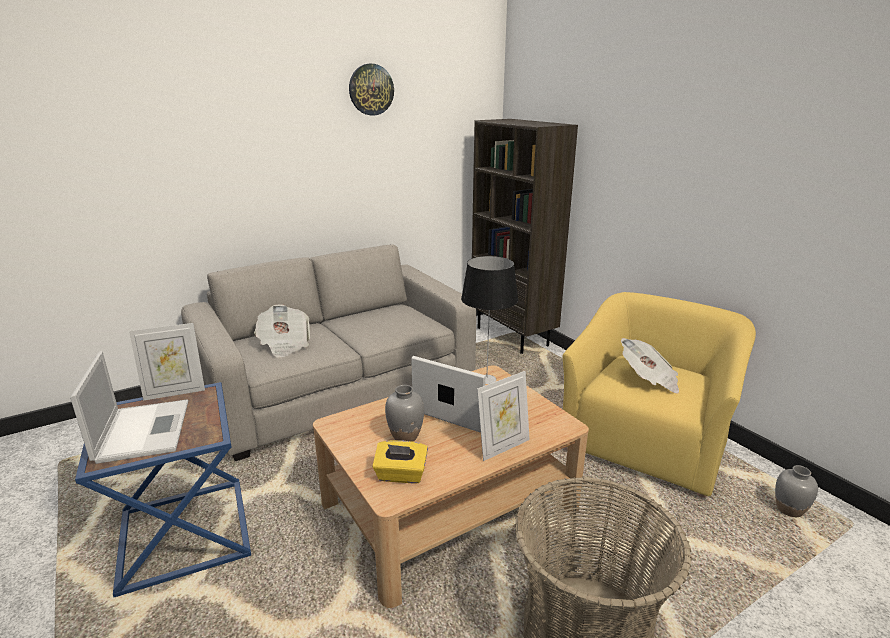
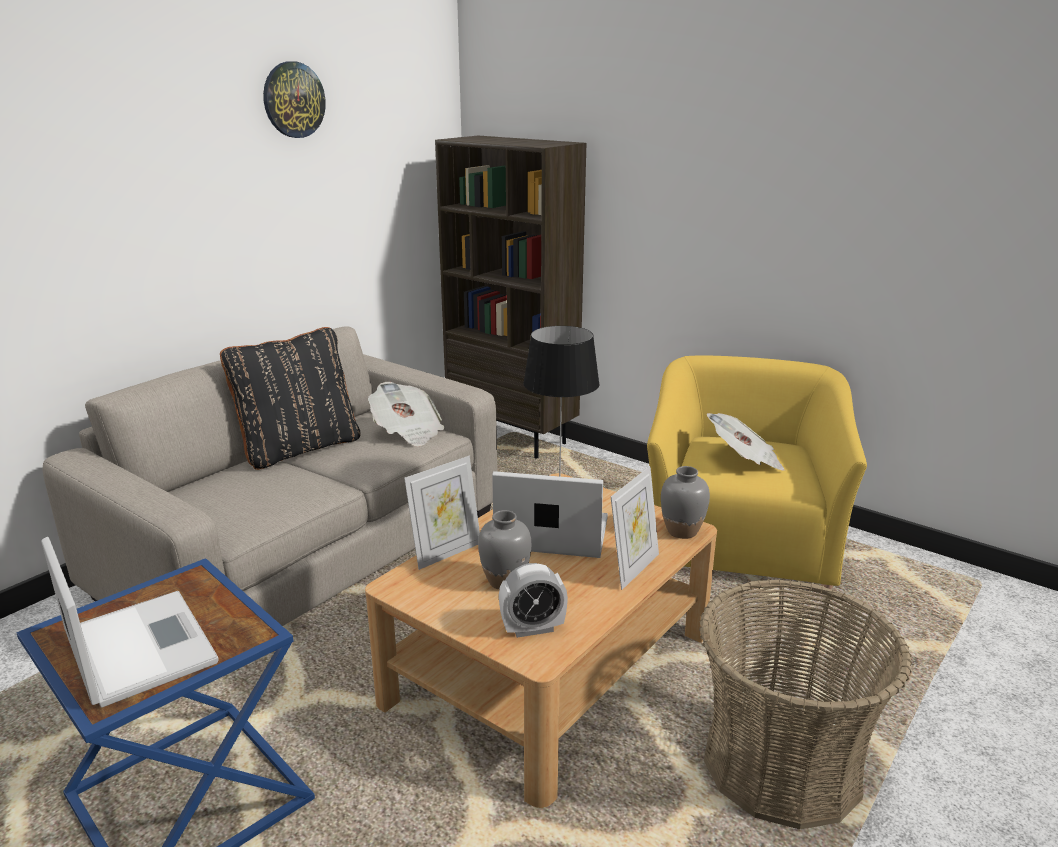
camera: 20 degrees left, 0 degrees up
(175, 392) = (143, 585): picture frame -> picture frame (446, 553)
(284, 344) = (238, 493): newspaper -> newspaper (407, 432)
(341, 321) = (299, 448): none -> black pillow
(401, 475) = (532, 628): yellow tissue box -> alarm clock
(789, 510) = (917, 583): grey vase -> grey vase (681, 531)

